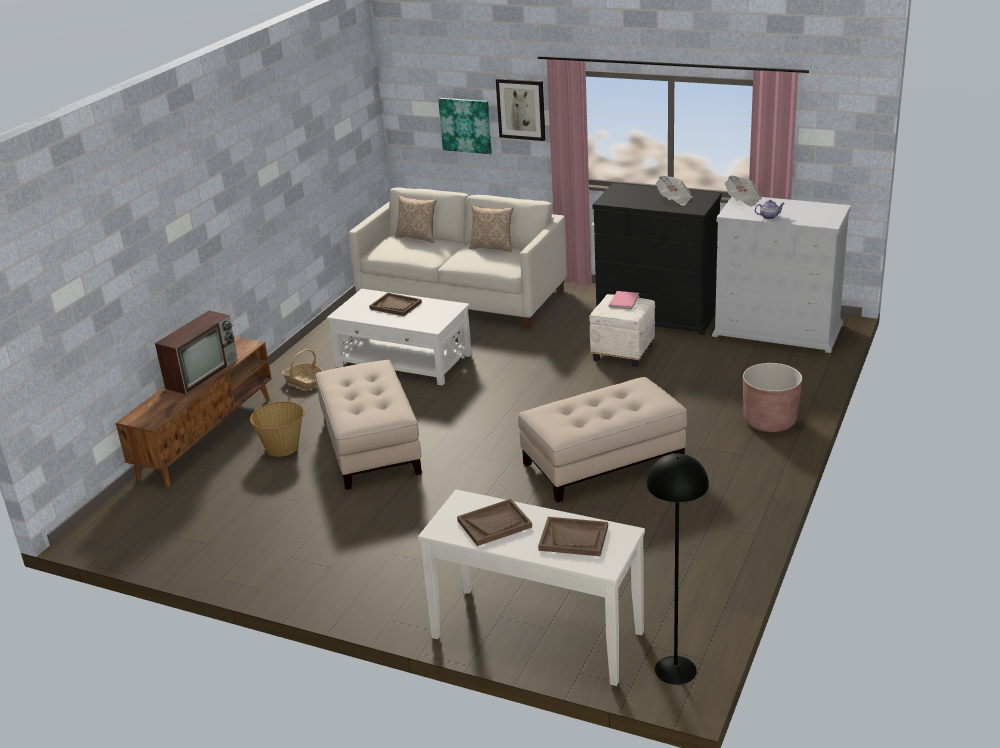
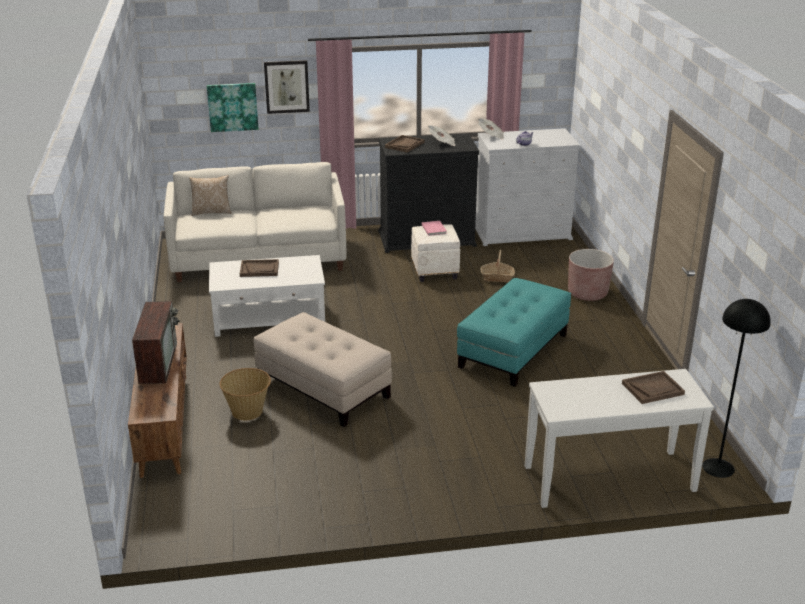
camera: 35 degrees left, 0 degrees up
(304, 381) = (200, 355): basket -> basket (497, 277)
(492, 247) = (288, 208): pillow -> none
(494, 524) = (589, 396): brown tray -> brown tray (404, 145)
(603, 462) = (512, 350): beige ottoman -> turquoise ottoman

